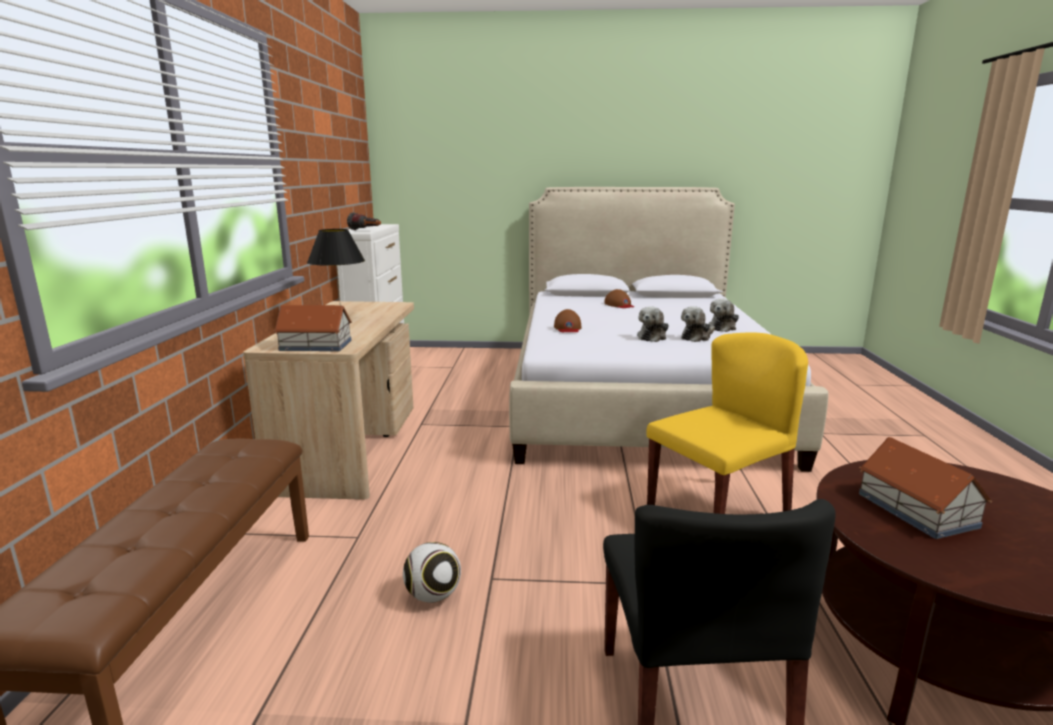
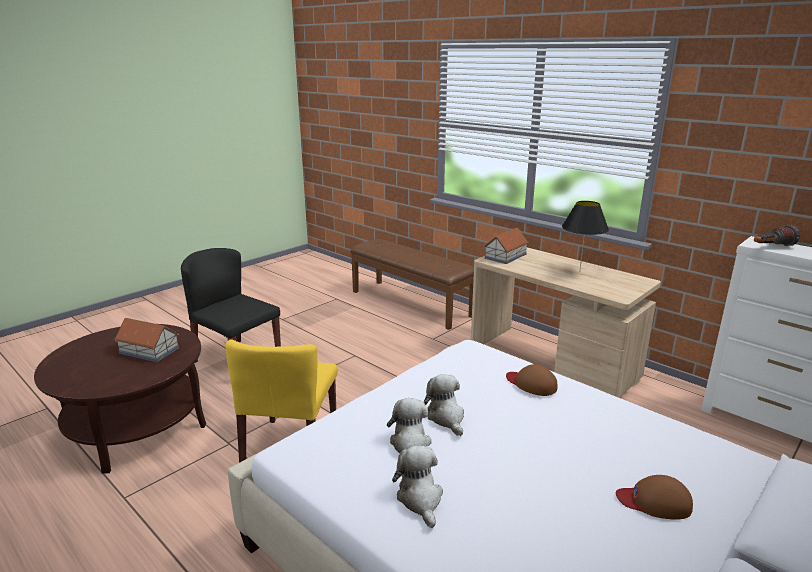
camera: 130 degrees right, 5 degrees up
(433, 595) = (364, 341): football -> none

